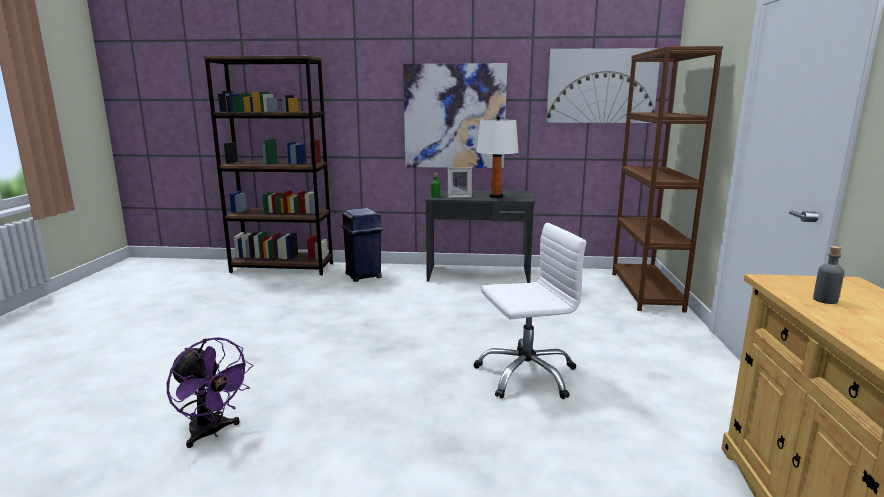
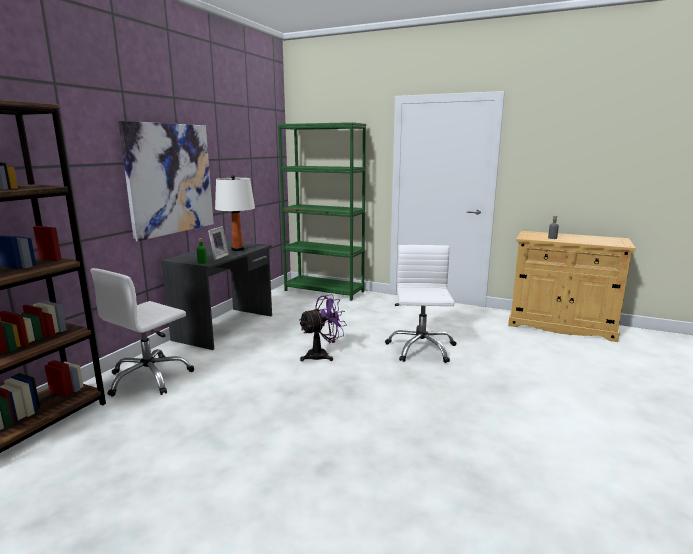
camera: 70 degrees left, 0 degrees up
(212, 433) = (469, 494): purple fan -> purple fan (322, 355)
(363, 276) = (149, 378): blue trash can -> white office chair
(601, 86) = (256, 147): picture -> none
(646, 291) = (324, 291): brown bookcase -> green bookcase

